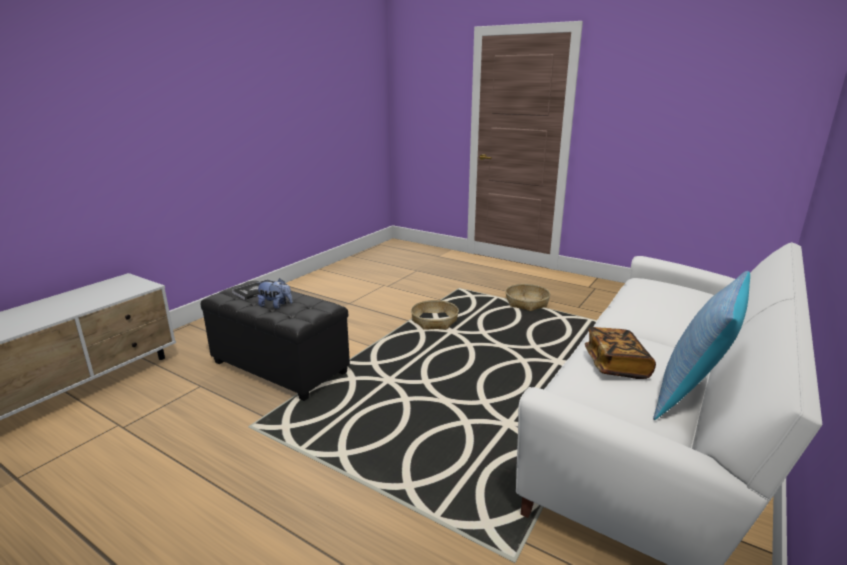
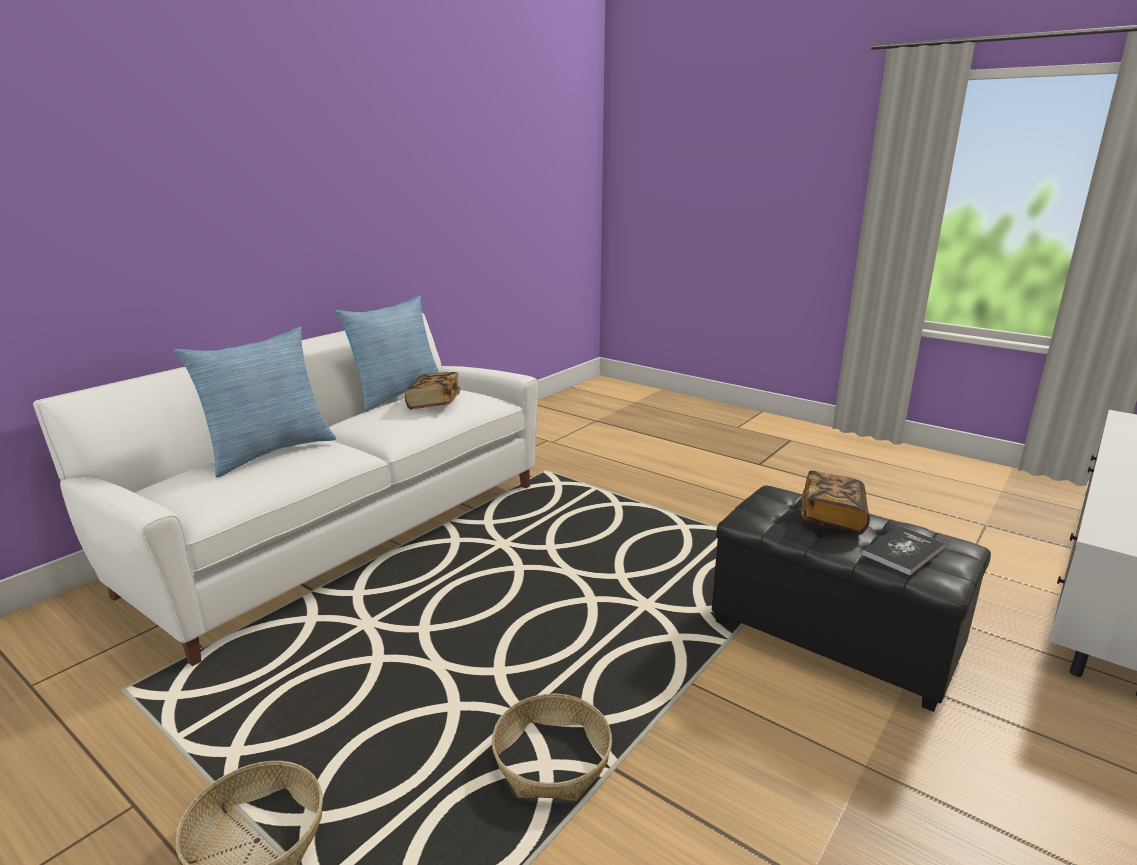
camera: 175 degrees left, 0 degrees up
(276, 305) = (832, 517): plush toy -> book
(671, 304) = (268, 452): none -> pillow

